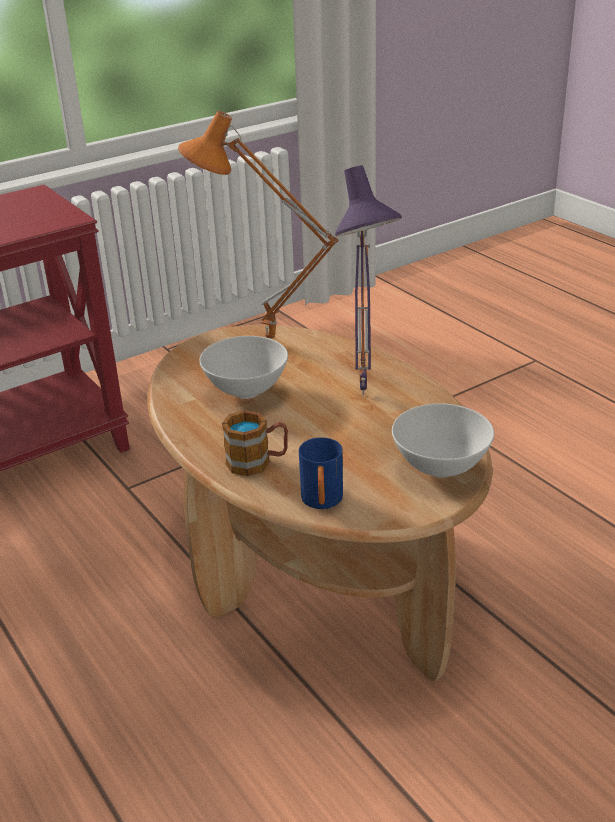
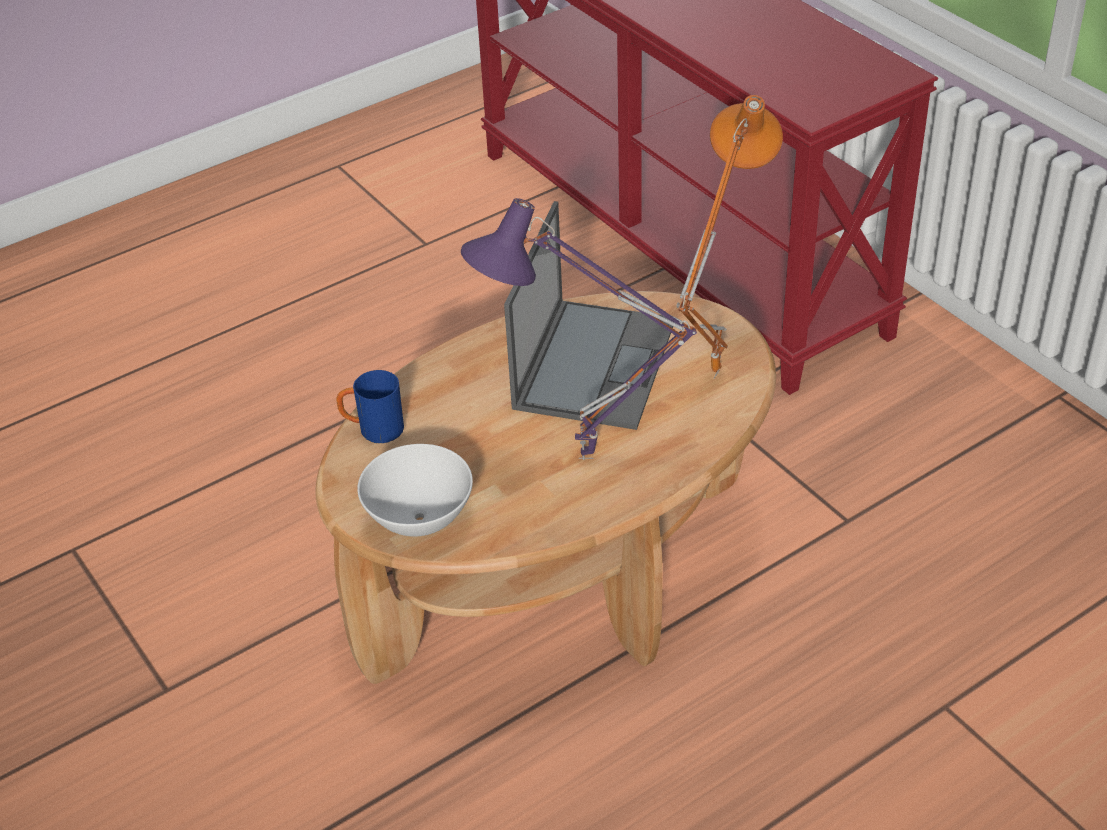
camera: 90 degrees right, 10 degrees up
(245, 392) = (595, 362): white bowl -> laptop
(257, 462) = (450, 381): mug -> none

